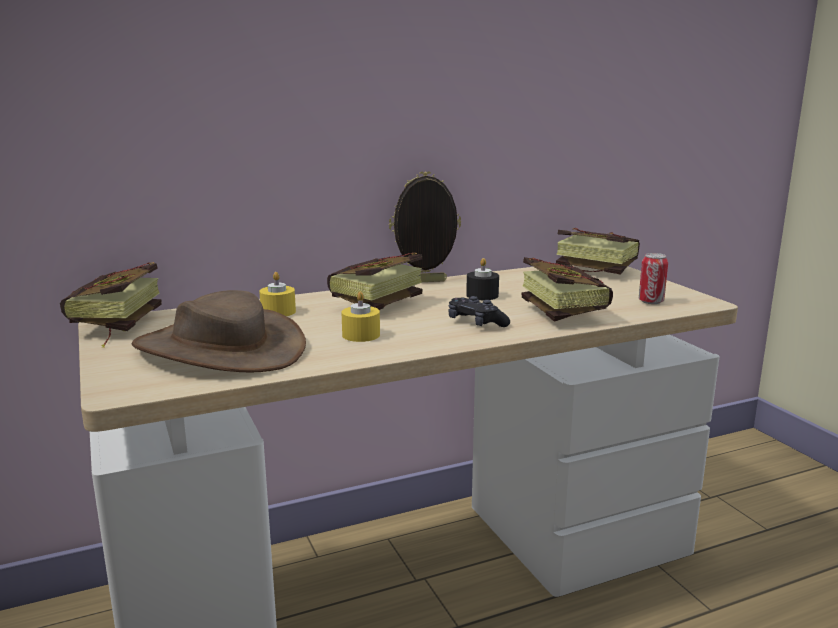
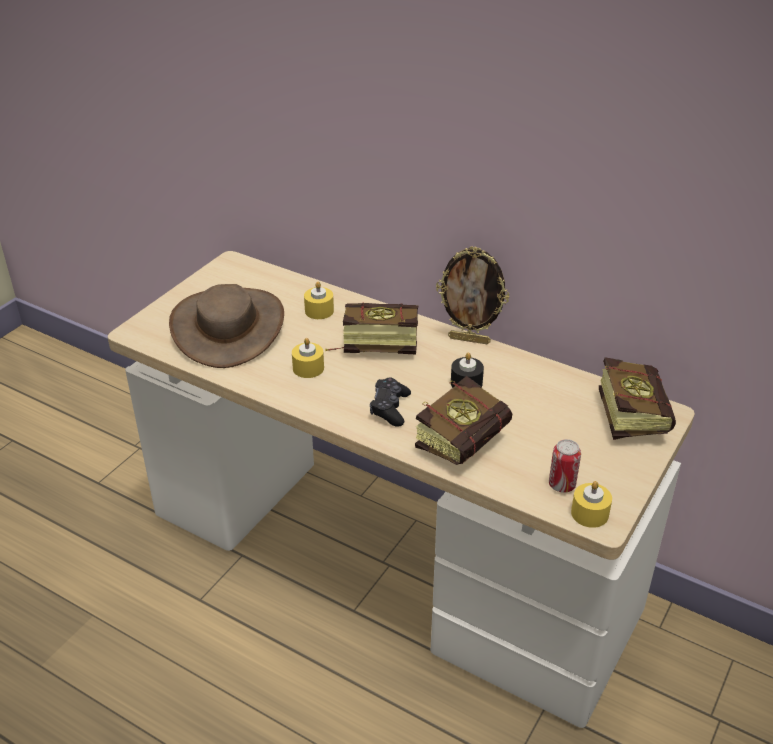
camera: 55 degrees right, 20 degrees up
(112, 328) = (224, 270): book -> none
(425, 282) = (469, 339): picture frame -> picture frame turned 150 degrees clockwise
(693, 303) = (589, 513): none -> yellow candle

